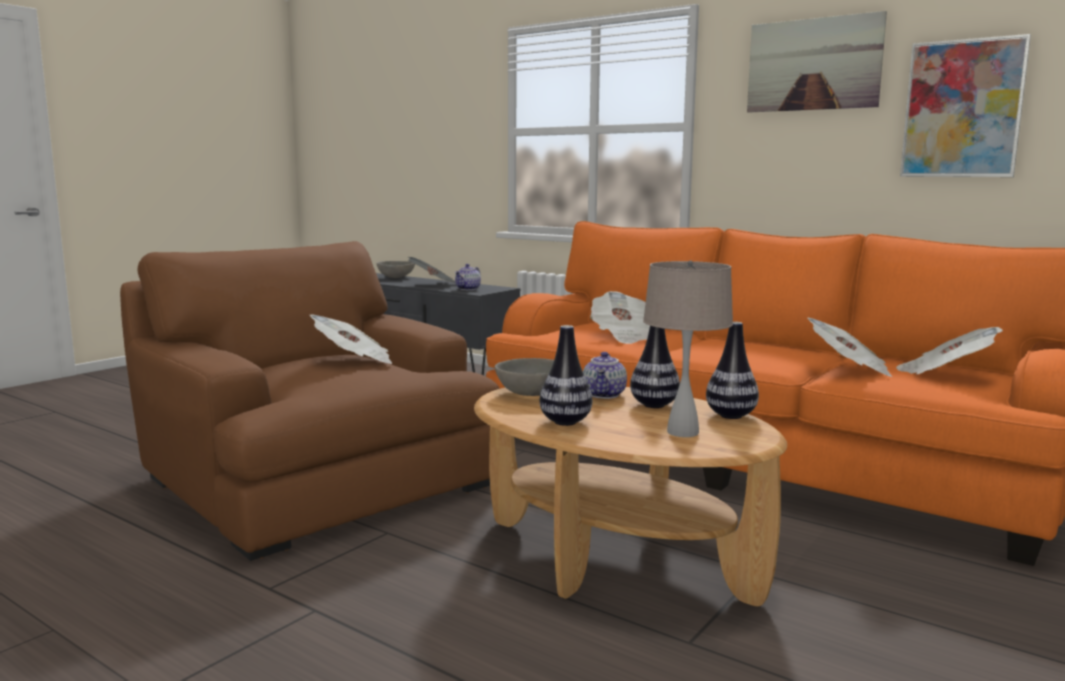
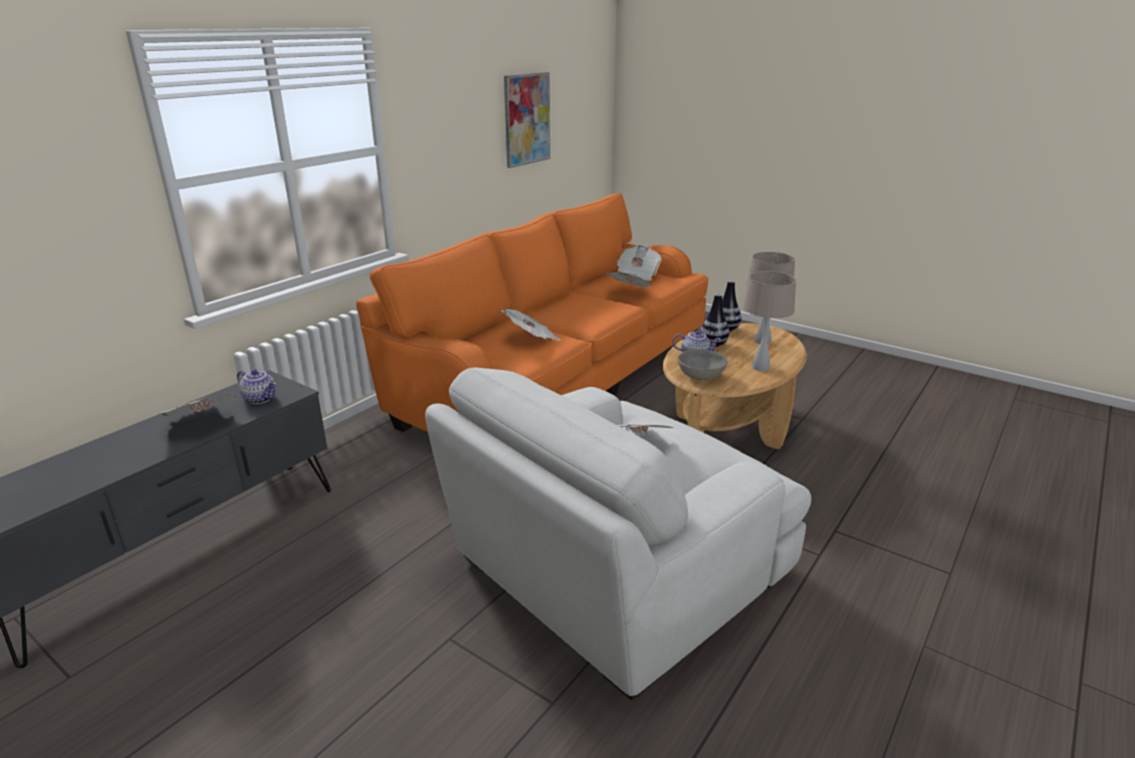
camera: 90 degrees left, 15 degrees up
(315, 479) = (616, 570): brown armchair -> white armchair
(395, 277) = (78, 460): grey bowl -> none
(565, 422) = (760, 367): vase -> beige table lamp
(813, 64) = (456, 89): picture -> none

